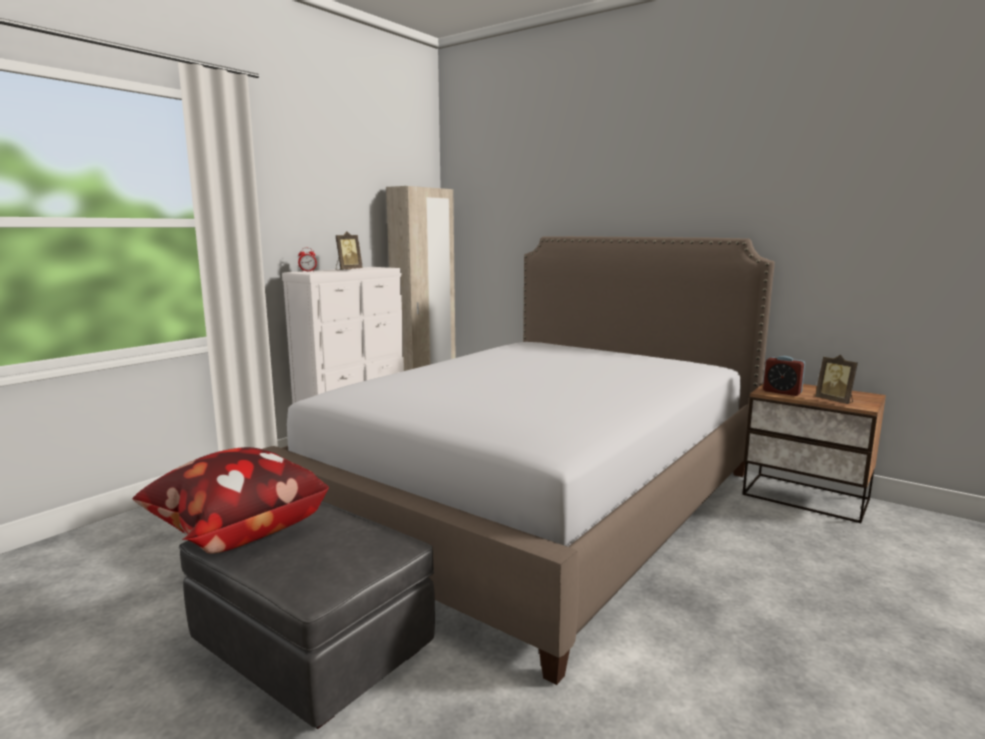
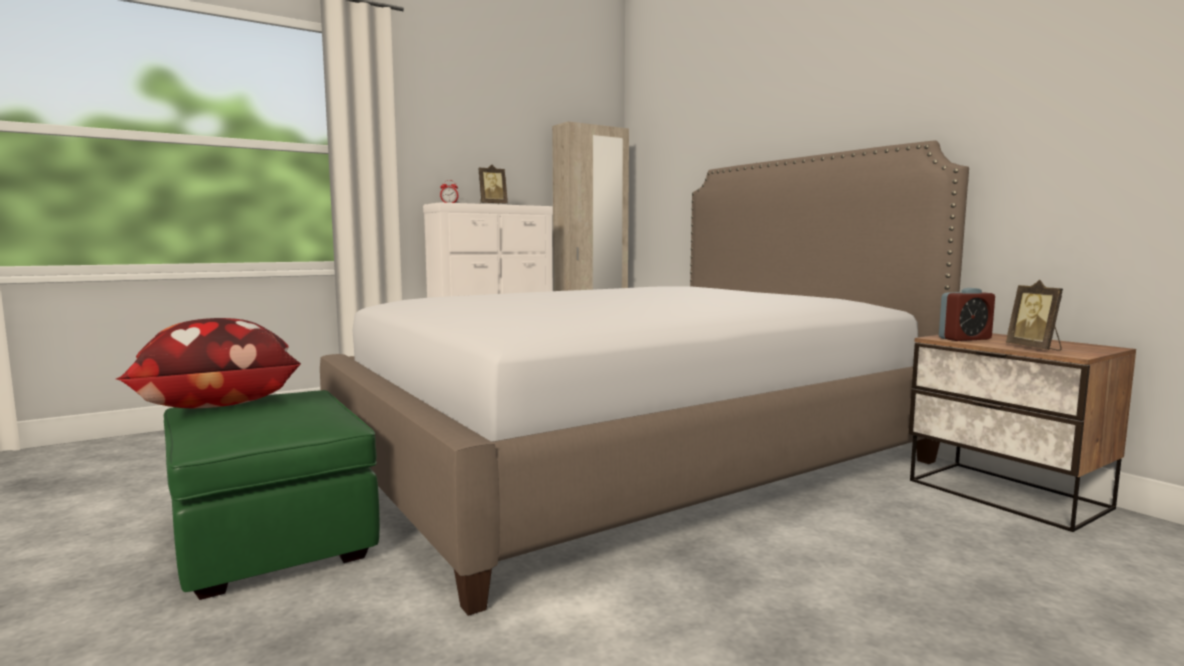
camera: 20 degrees right, 5 degrees down
(313, 648) = (272, 538): grey ottoman -> green ottoman
(782, 392) = (964, 339): alarm clock -> alarm clock turned 75 degrees counterclockwise

